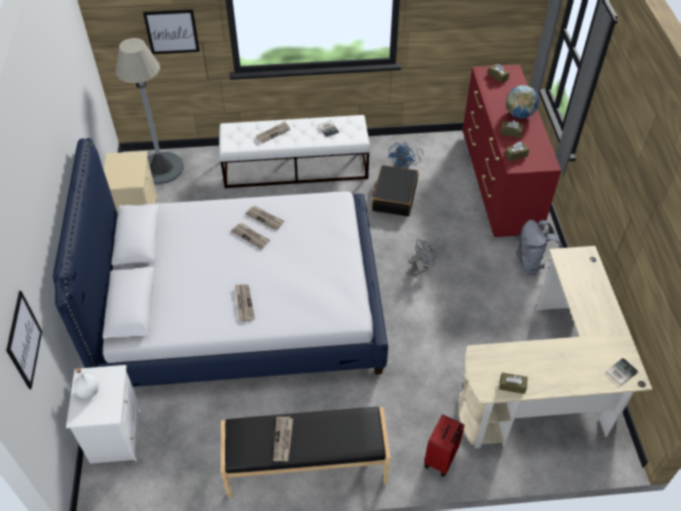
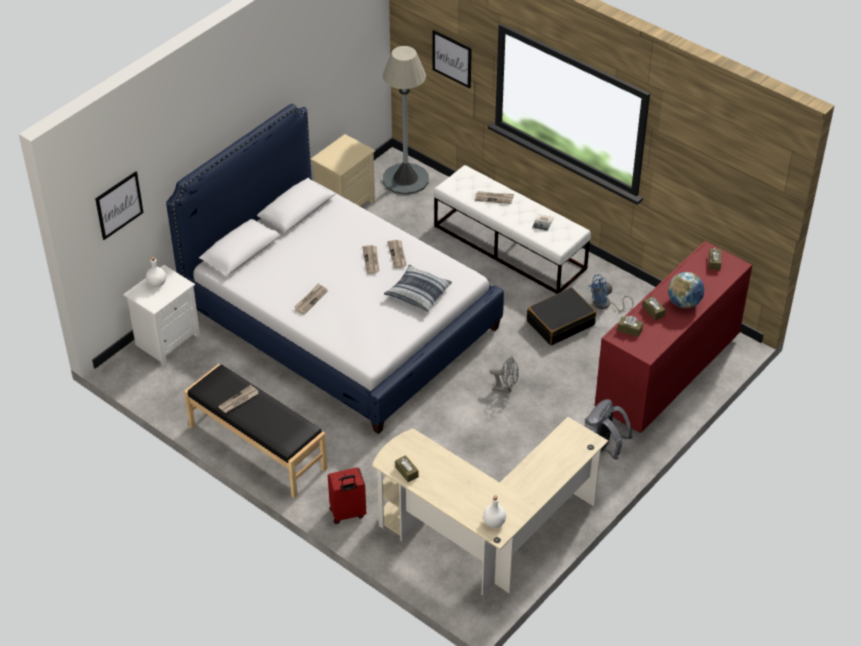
camera: 45 degrees right, 5 degrees down
(319, 237) = (418, 293): none -> pillow
(620, 371) = (493, 522): book -> white bottle

